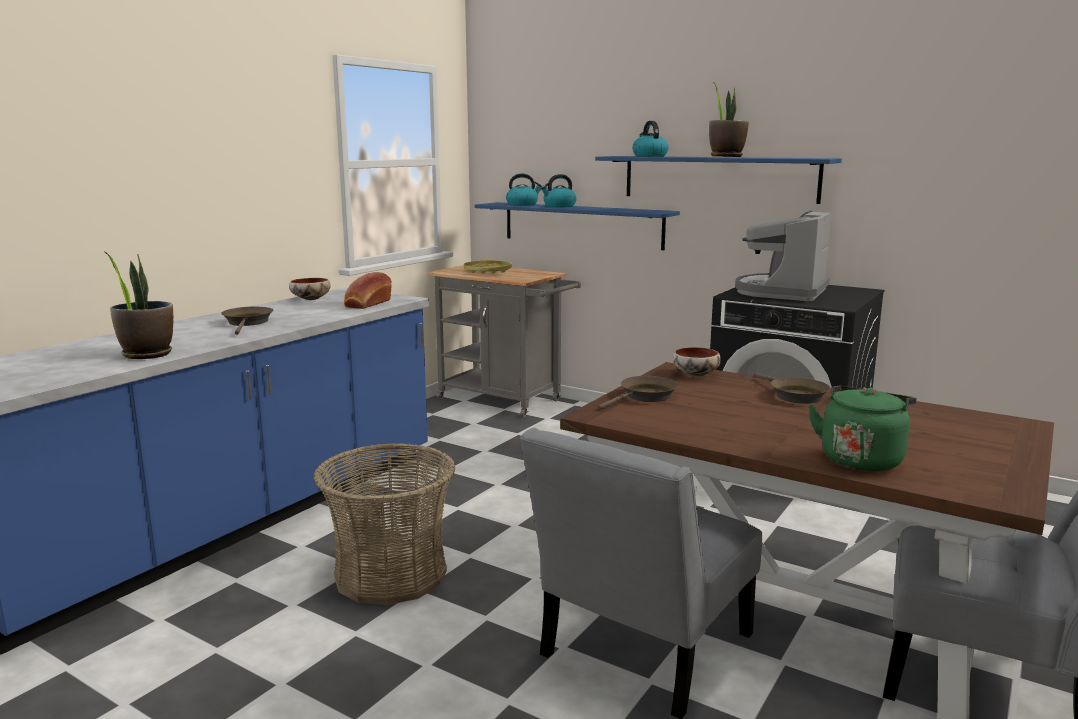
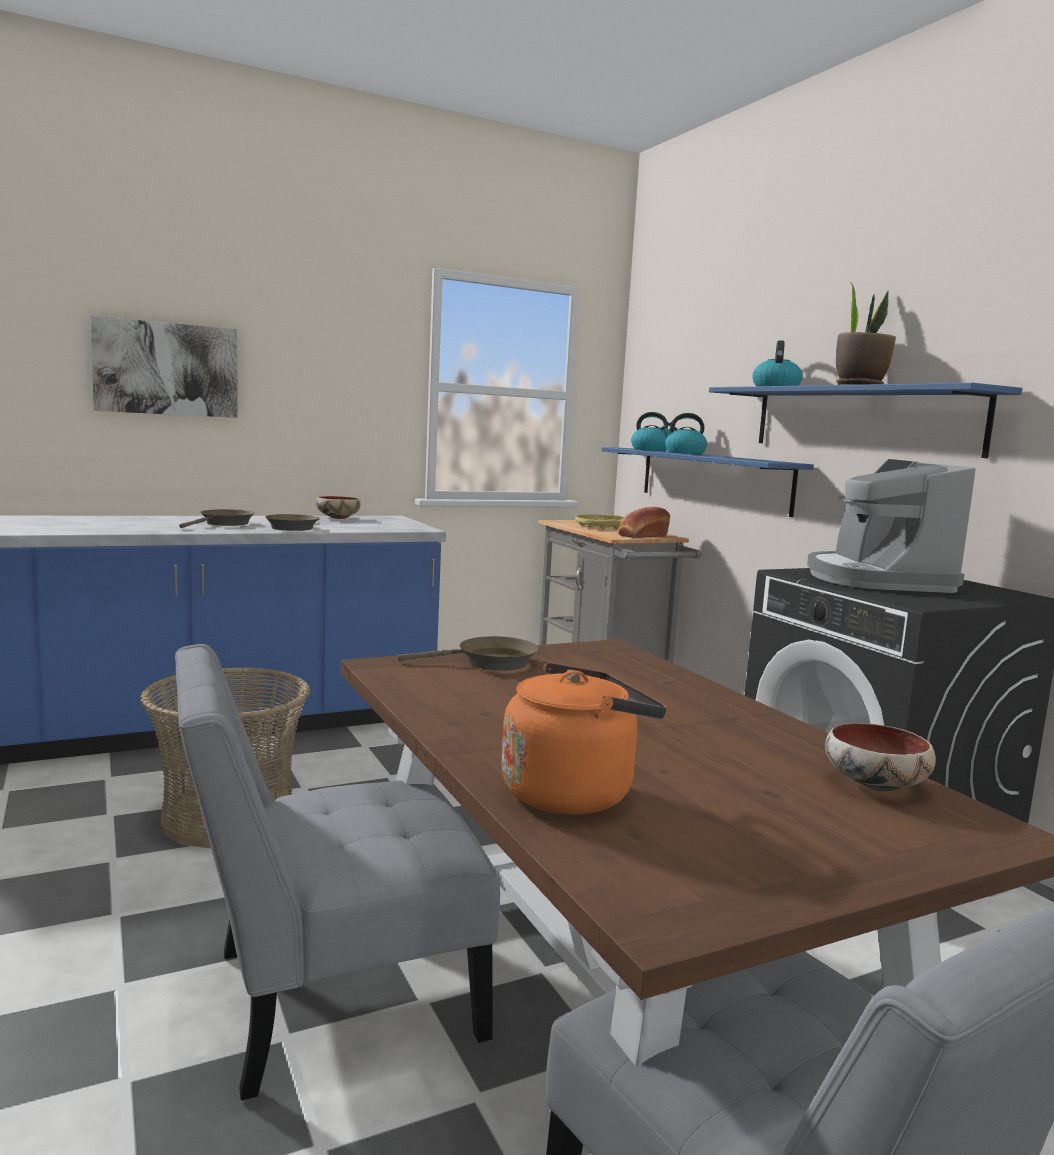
camera: 30 degrees right, 5 degrees down
(127, 173) = (166, 369): none -> picture
(147, 354) = (74, 529): potted plant -> none
(367, 304) = (371, 527): bread -> bread (641, 536)
(695, 374) = (618, 656): bowl -> bowl (874, 785)
(782, 292) = (876, 580): coffee machine -> coffee machine turned 60 degrees counterclockwise
(794, 395) = (690, 704): brown frying pan -> brown frying pan (294, 527)
(861, 459) = (573, 793): green kettle -> orange kettle

